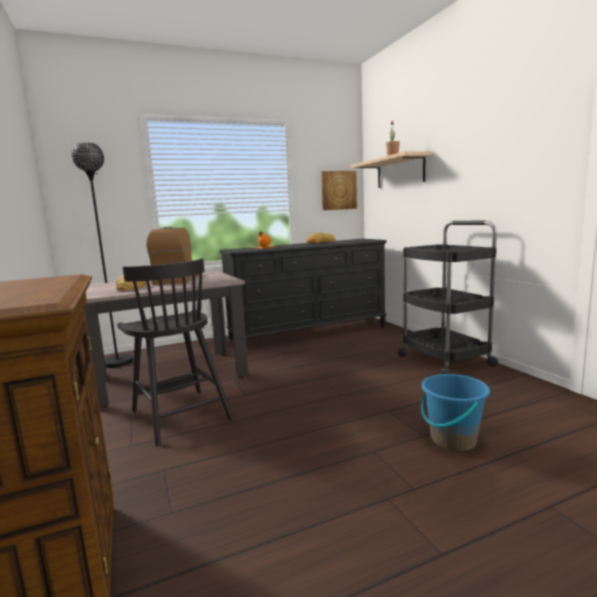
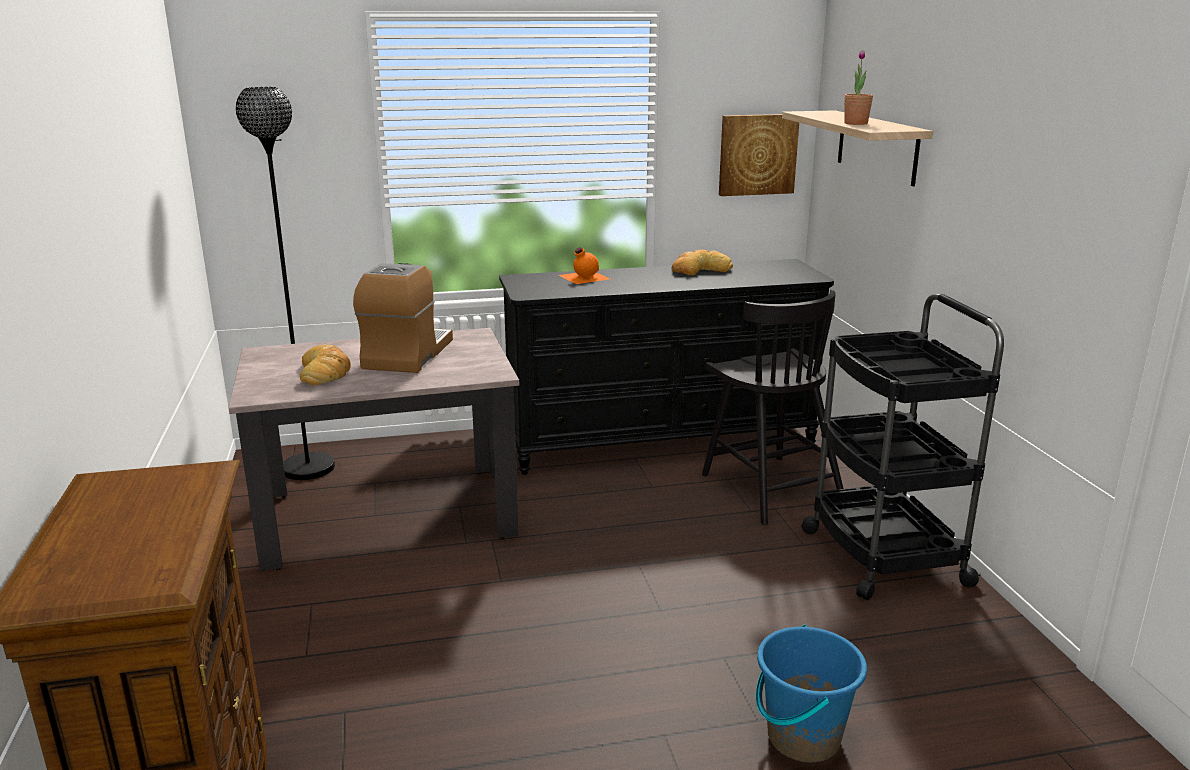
camera: 10 degrees right, 10 degrees up
(180, 414) = (388, 605): black chair -> black chair (770, 487)

